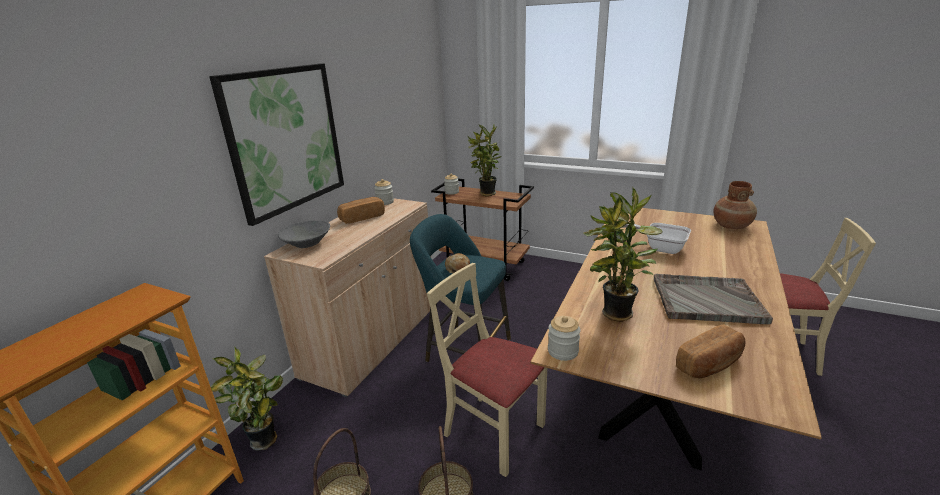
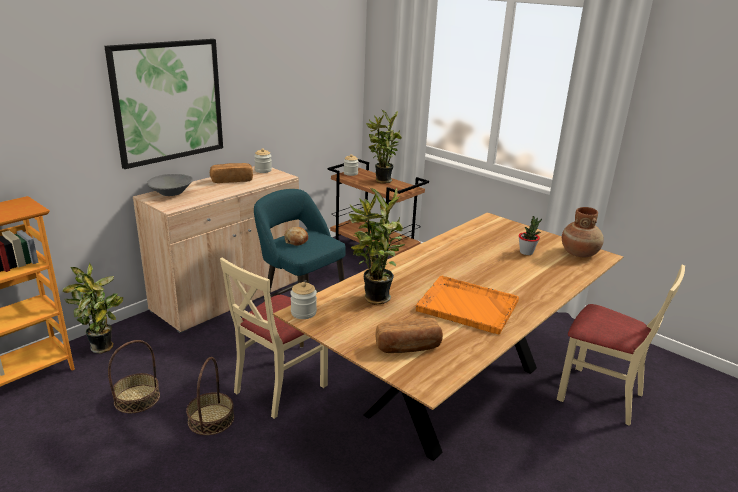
camera: 15 degrees right, 0 degrees up
(493, 431) = (279, 387): beige chair -> beige chair turned 105 degrees counterclockwise
(660, 248) = (481, 258): frying pan -> none
(690, 234) = (526, 252): none -> potted plant
(705, 300) = (466, 305): grey tray -> orange tray

